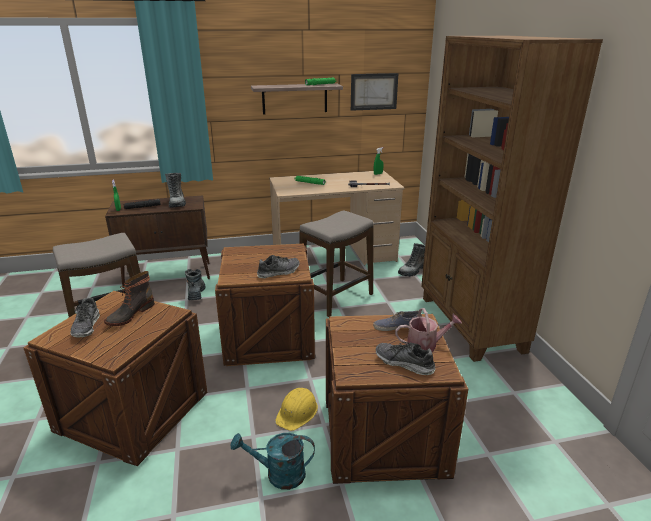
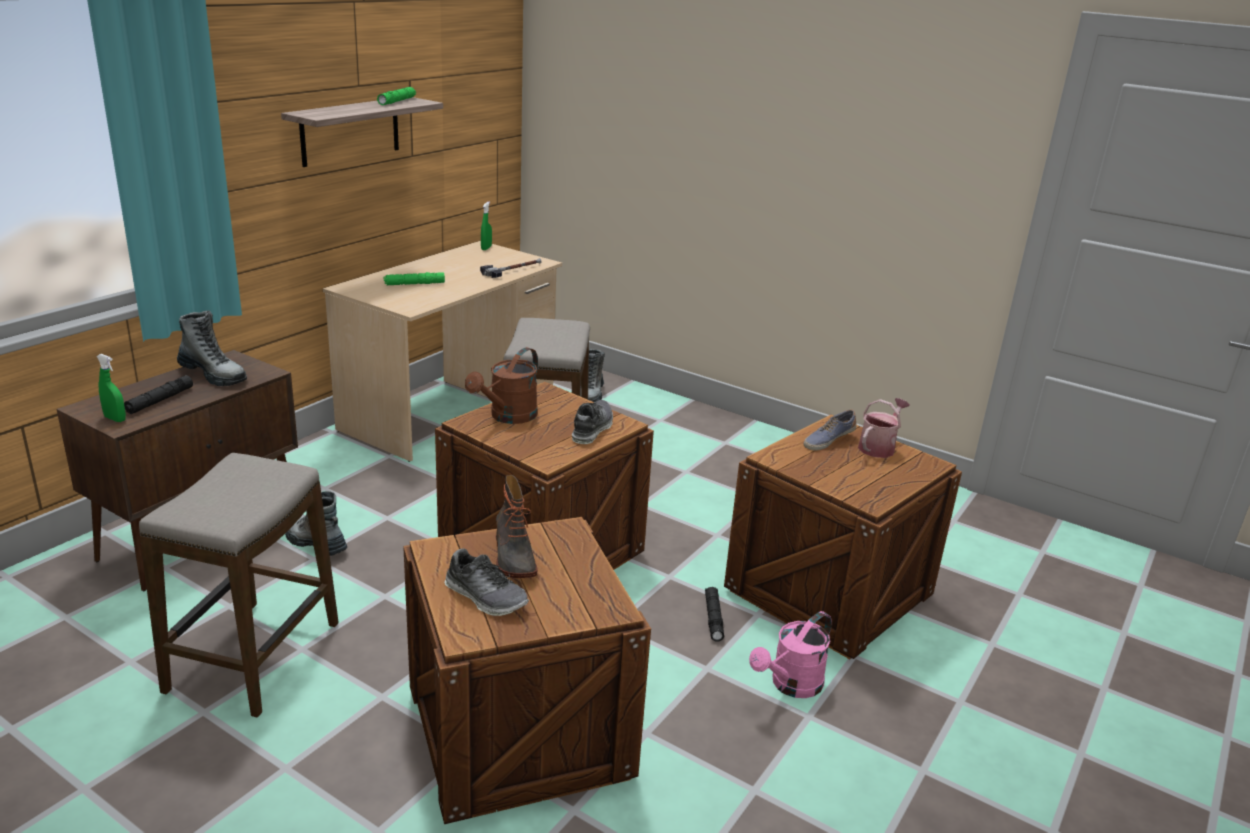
camera: 45 degrees left, 0 degrees up
(254, 254) = (508, 417): none -> brown watering can
(278, 474) = (790, 685): turquoise watering can -> pink watering can
(297, 412) = (713, 618): yellow hard hat -> black flashlight
(374, 91) = (458, 106): picture -> none
(404, 363) = (892, 471): shoe -> none
(470, 324) = (743, 438): brown bookcase -> none

